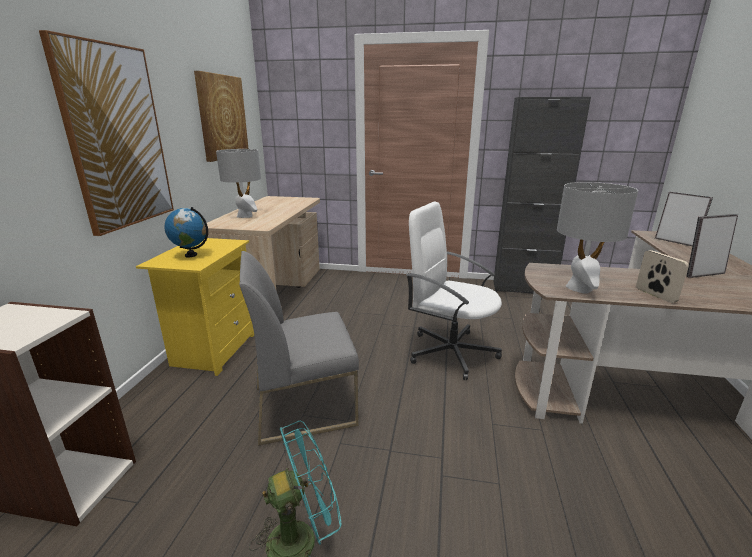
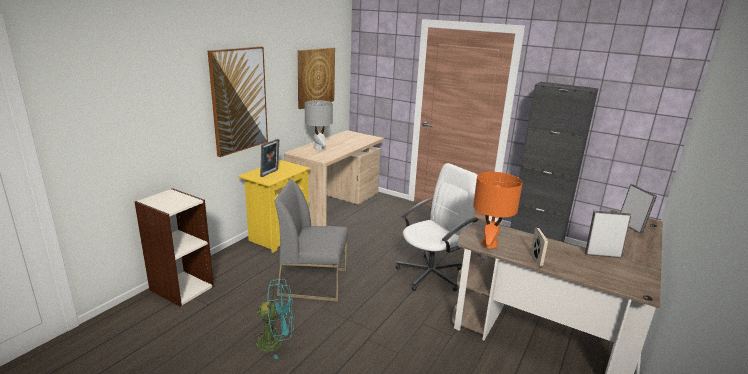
camera: 20 degrees right, 0 degrees up
(191, 255) = (270, 173): globe -> picture frame
(450, 352) = (431, 274): white office chair -> white office chair turned 90 degrees clockwise
(579, 288) = (489, 244): grey table lamp -> orange table lamp

